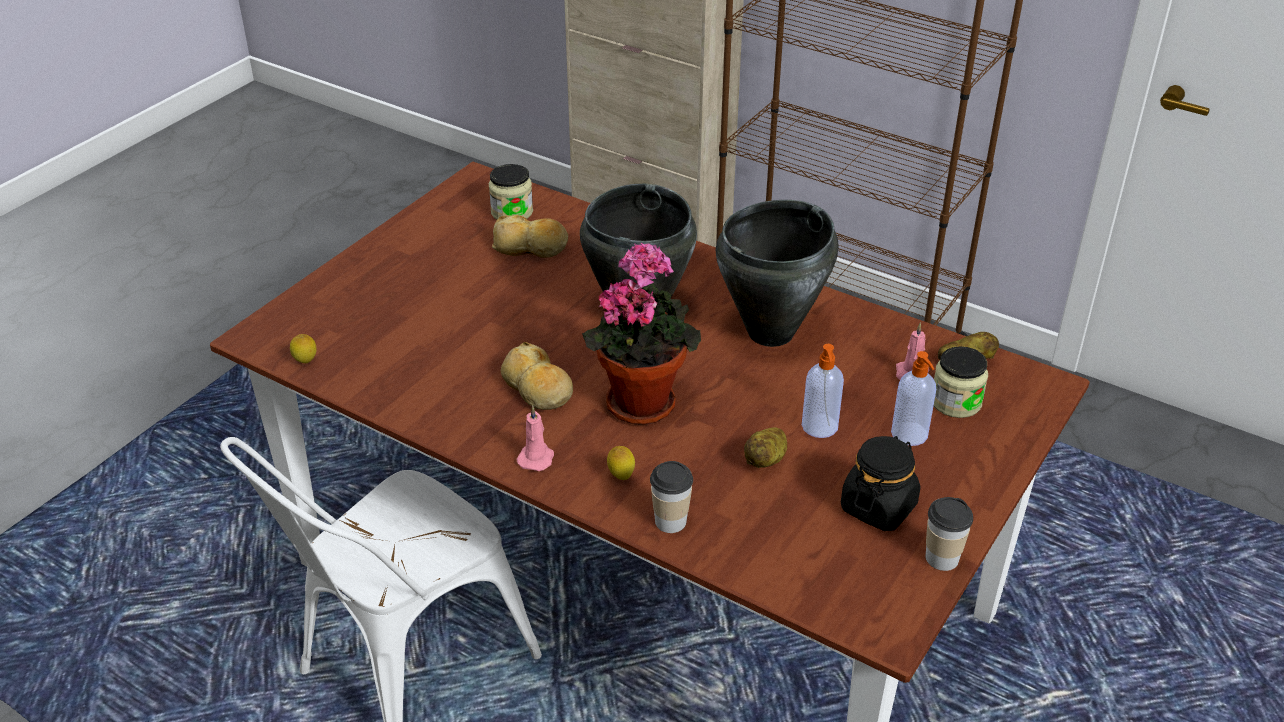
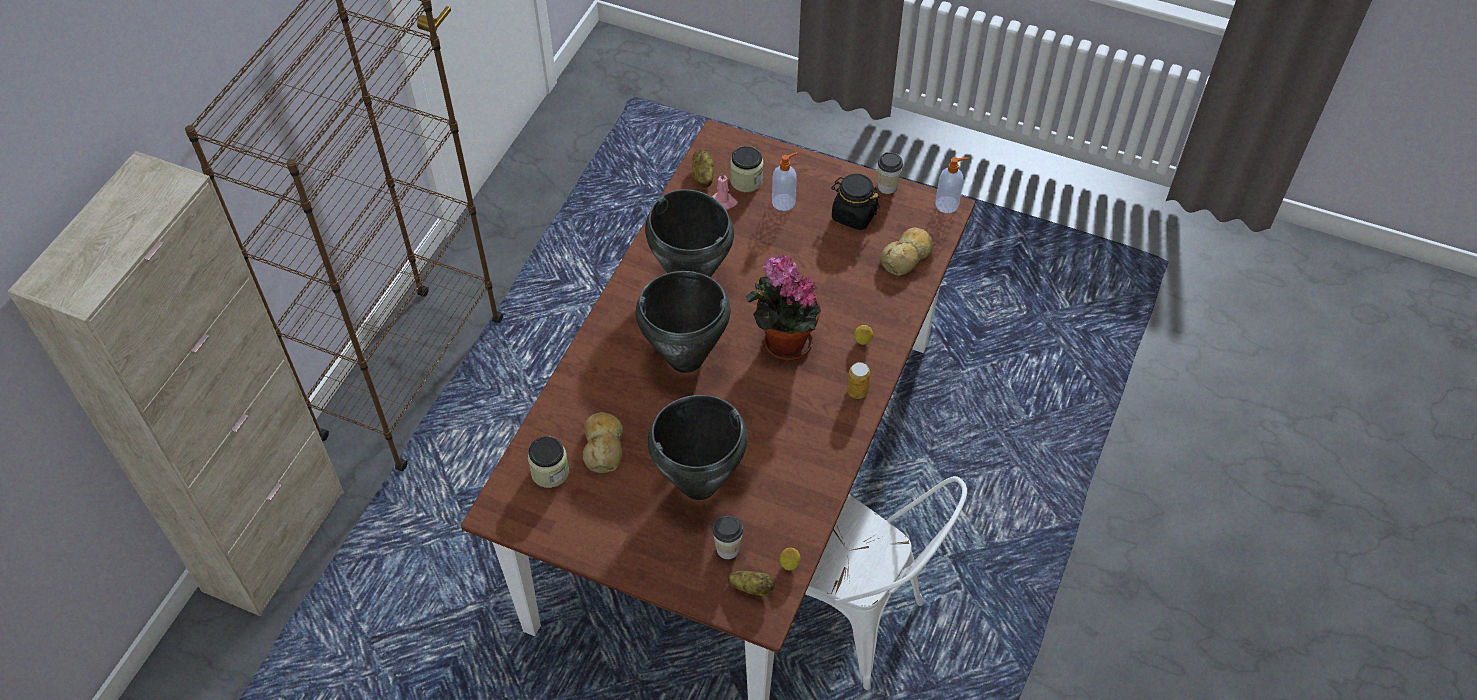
camera: 100 degrees left, 15 degrees up
(451, 307) = (698, 484): none -> black cooking pot
(536, 457) = (857, 391): pink candle -> can
(537, 388) = (785, 405): bread -> bread (907, 256)
(670, 521) = (895, 312): cup -> cup (728, 549)
(766, 460) = (826, 270): potato -> potato (751, 588)
(820, 427) = (788, 246): soap dispenser -> soap dispenser (947, 204)

